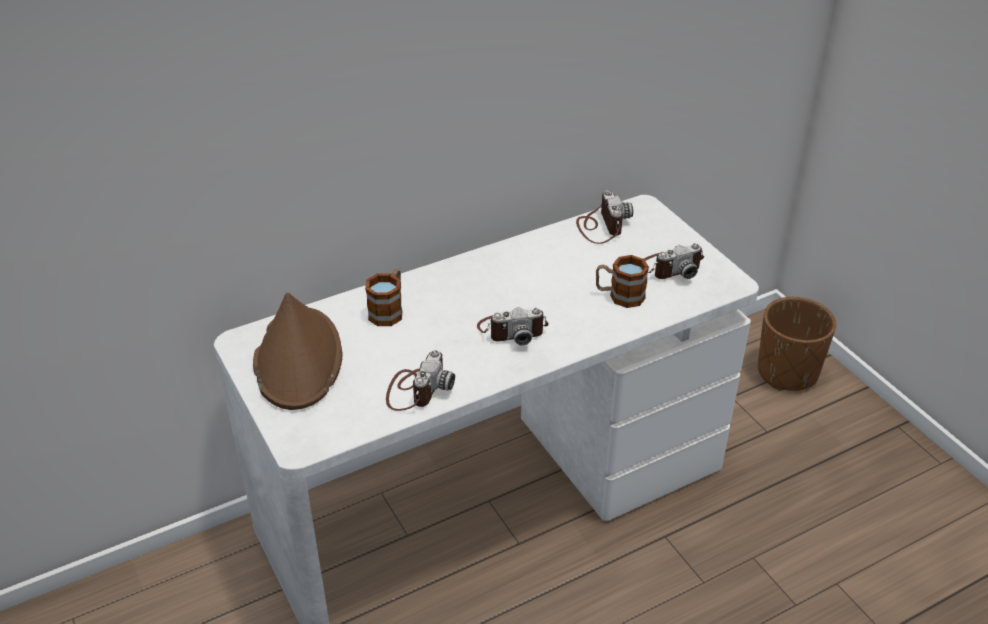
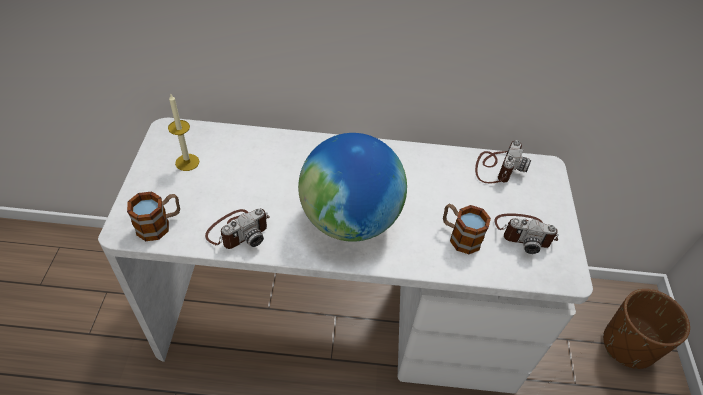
camera: 30 degrees right, 10 degrees up
(298, 359) = (187, 162): brown hat -> candle
(389, 310) = (279, 156): mug -> mug (160, 224)
(512, 329) = (350, 220): camera -> globe

